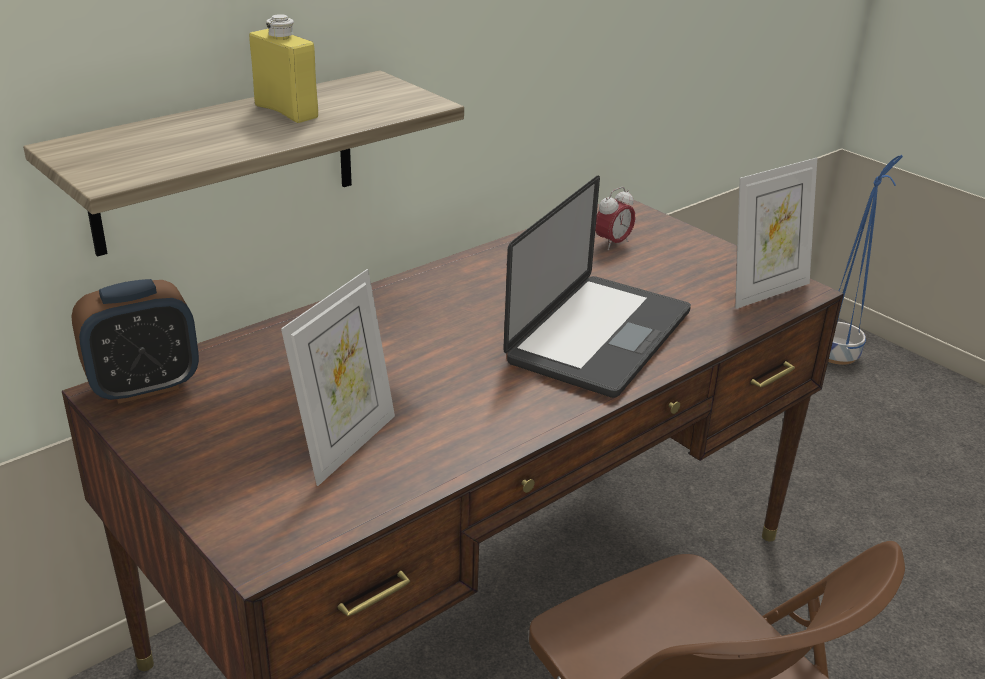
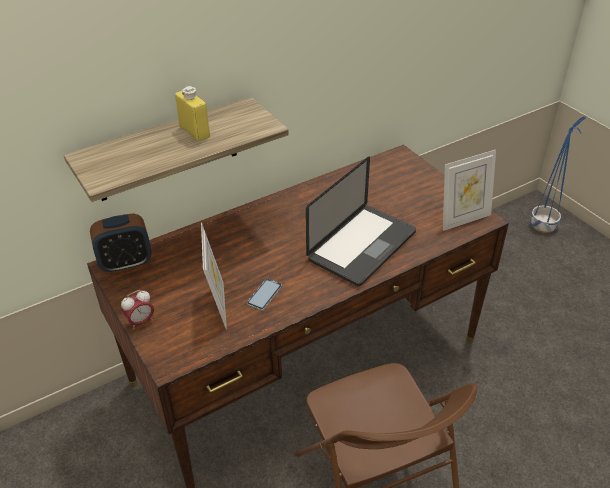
camera: 10 degrees right, 10 degrees up
(346, 445) = (217, 305): picture frame -> picture frame turned 45 degrees counterclockwise
(436, 422) = (264, 295): none -> phone
(613, 243) = (387, 180): alarm clock -> alarm clock (141, 322)

